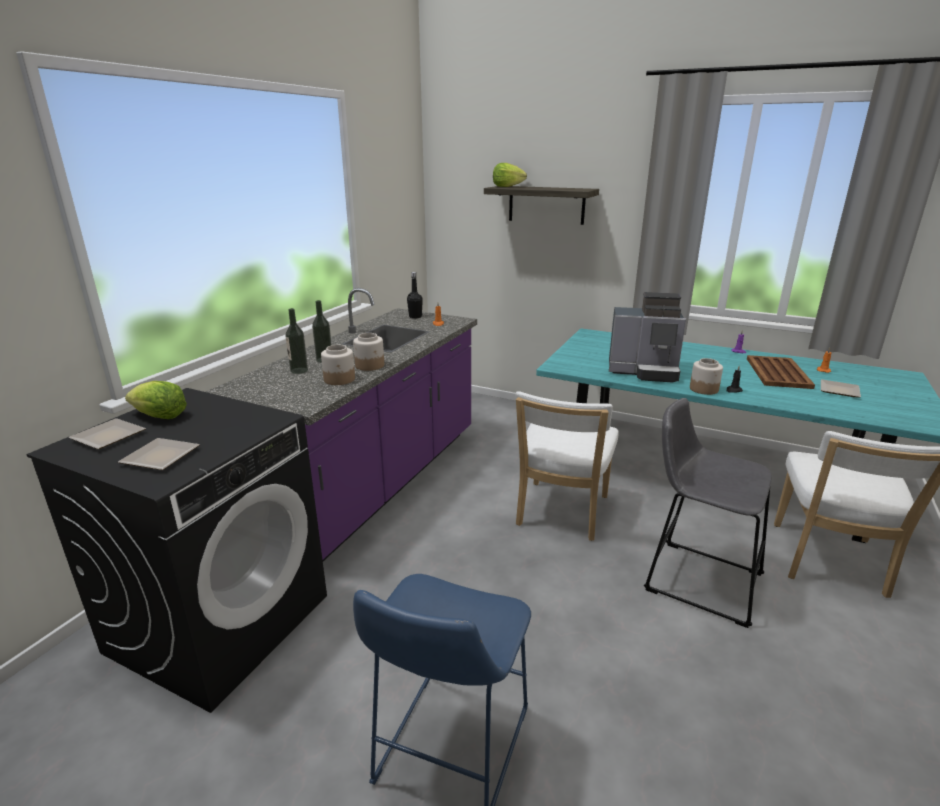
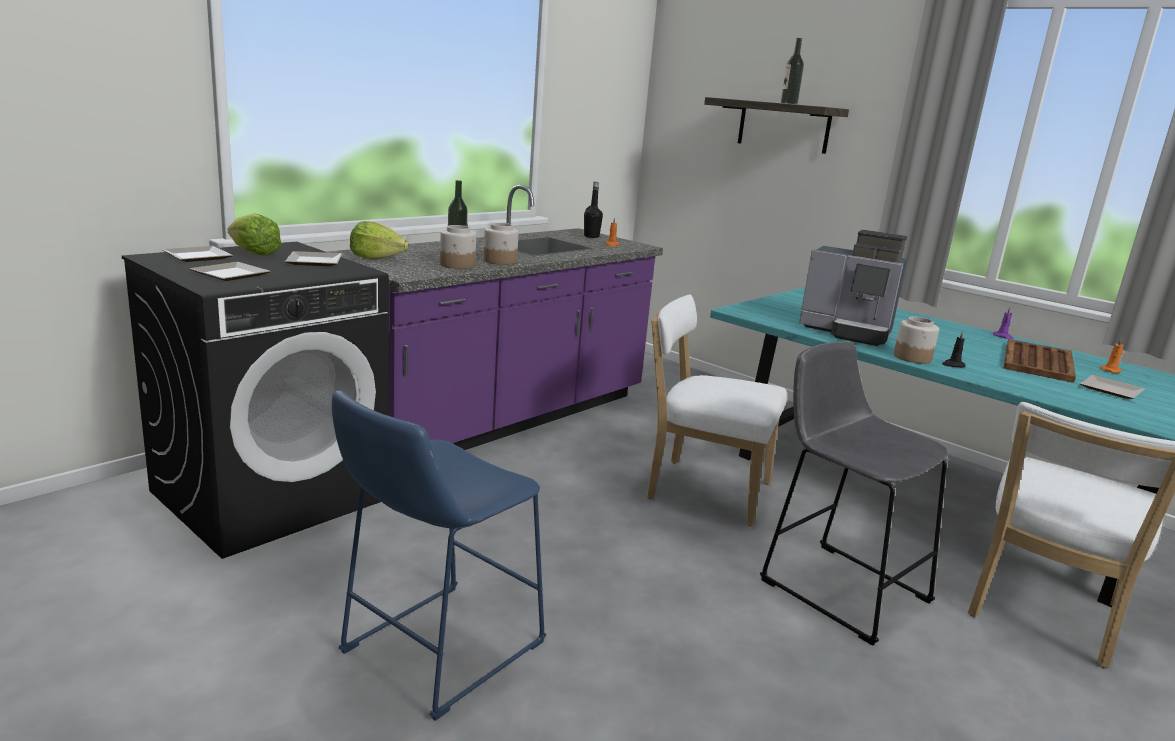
camera: 15 degrees right, 5 degrees down
(227, 414) = (316, 261): none -> plate
(299, 370) = (422, 253): bottle -> bottle (789, 103)
(507, 186) = (737, 99): lettuce -> lettuce (376, 258)
(560, 513) = (702, 489): white chair -> white chair turned 75 degrees clockwise

